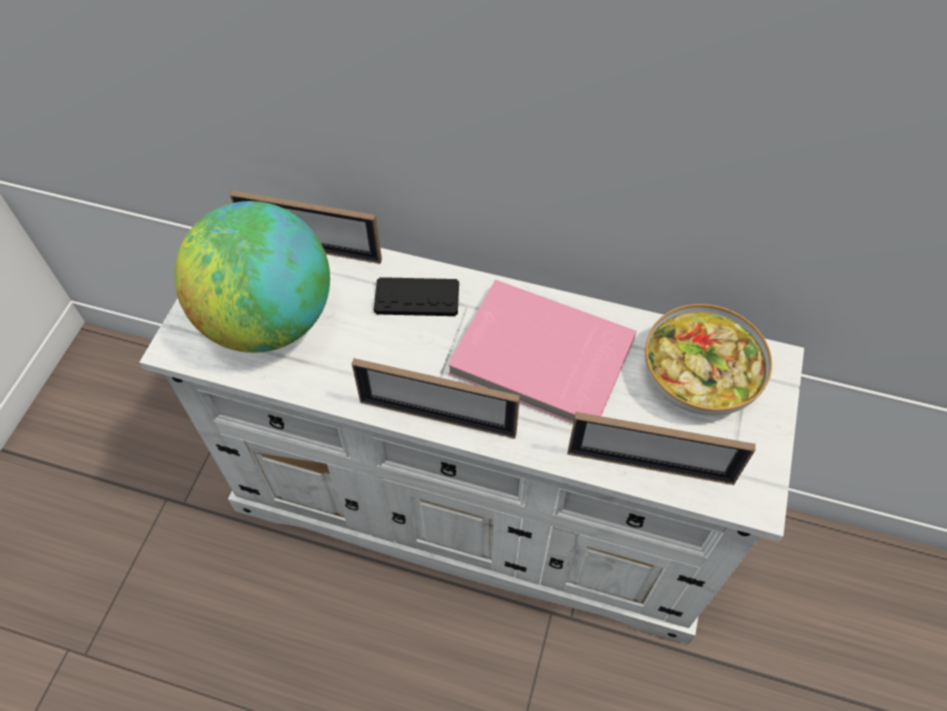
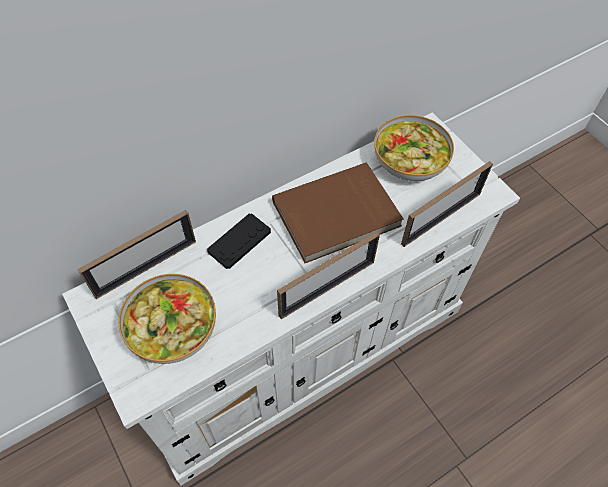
camera: 50 degrees left, 0 degrees up
(268, 320) = (173, 327): globe -> bowl
(540, 359) = (337, 215): pink book -> brown book

